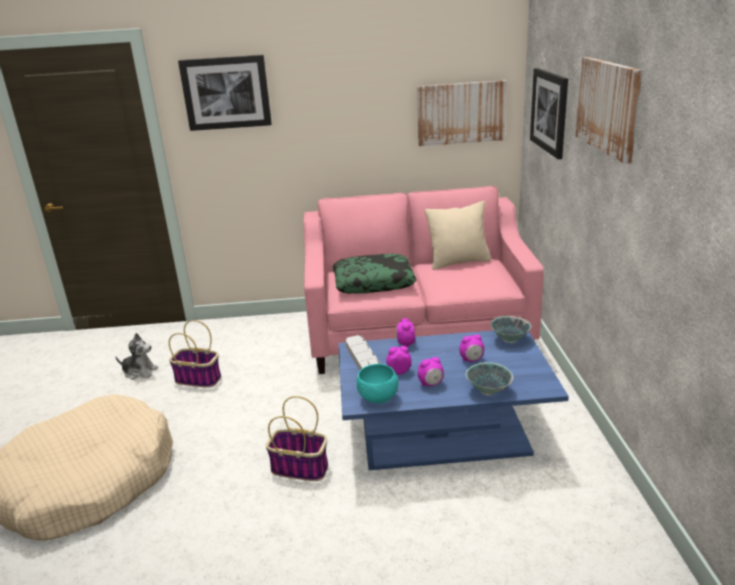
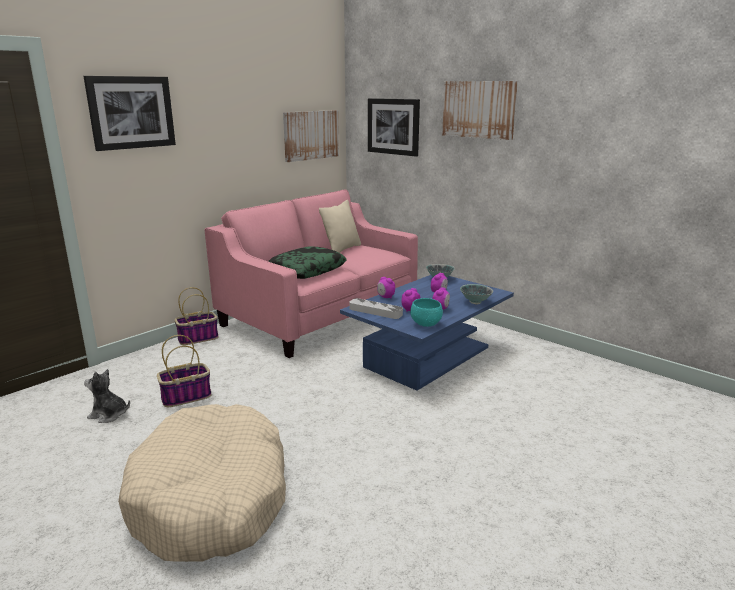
camera: 45 degrees left, 5 degrees down
(140, 372) = (109, 415): plush toy -> plush toy turned 135 degrees counterclockwise
(301, 468) = (373, 408): basket -> basket (198, 338)

